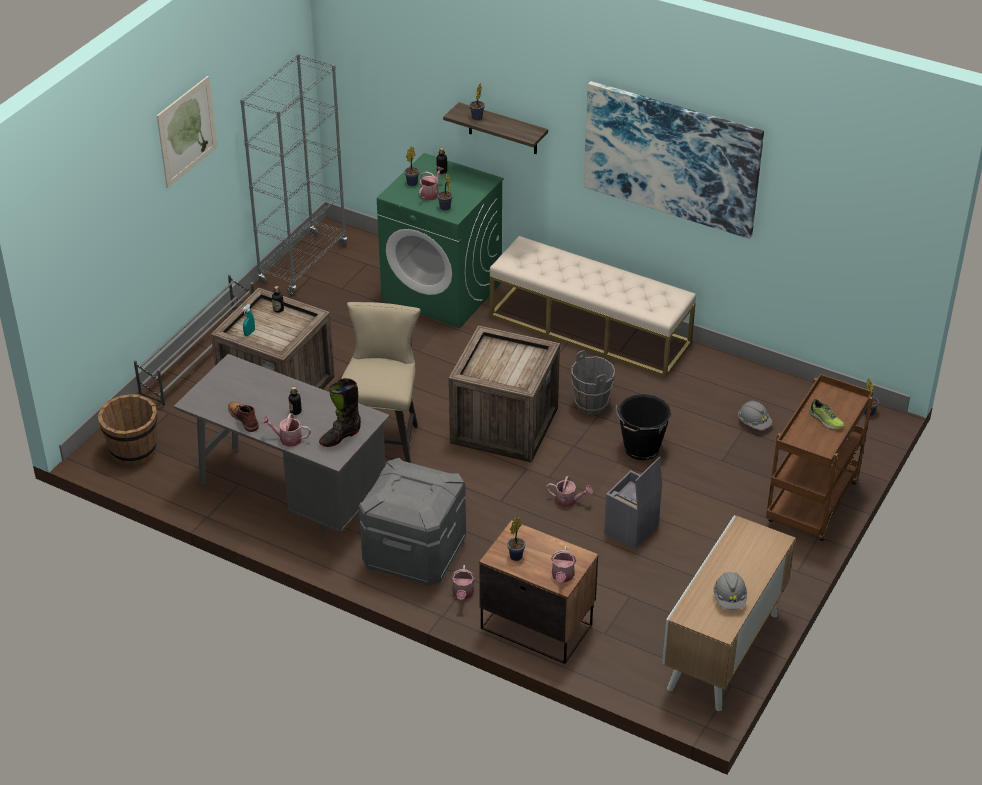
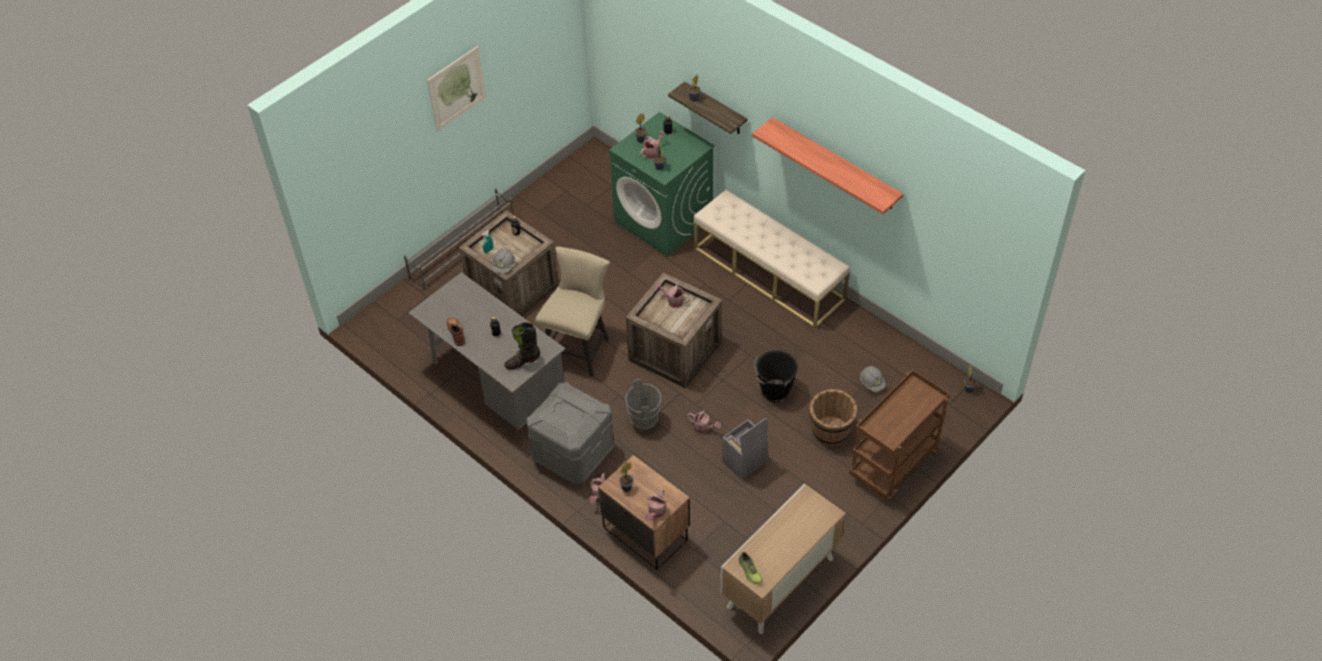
camera: 15 degrees right, 10 degrees up
(133, 451) = (392, 326): brown bucket -> brown bucket (830, 432)
(287, 439) = (483, 356): watering can -> watering can (673, 300)
(303, 264) = (564, 178): grey bookcase -> none
(591, 405) = (748, 344): grey bucket -> grey bucket (644, 420)
(671, 158) = (835, 164): picture -> shelf
(729, 599) = (775, 558): grey hard hat -> grey hard hat (504, 266)
(825, 420) = (903, 412): shoe -> shoe (749, 571)

